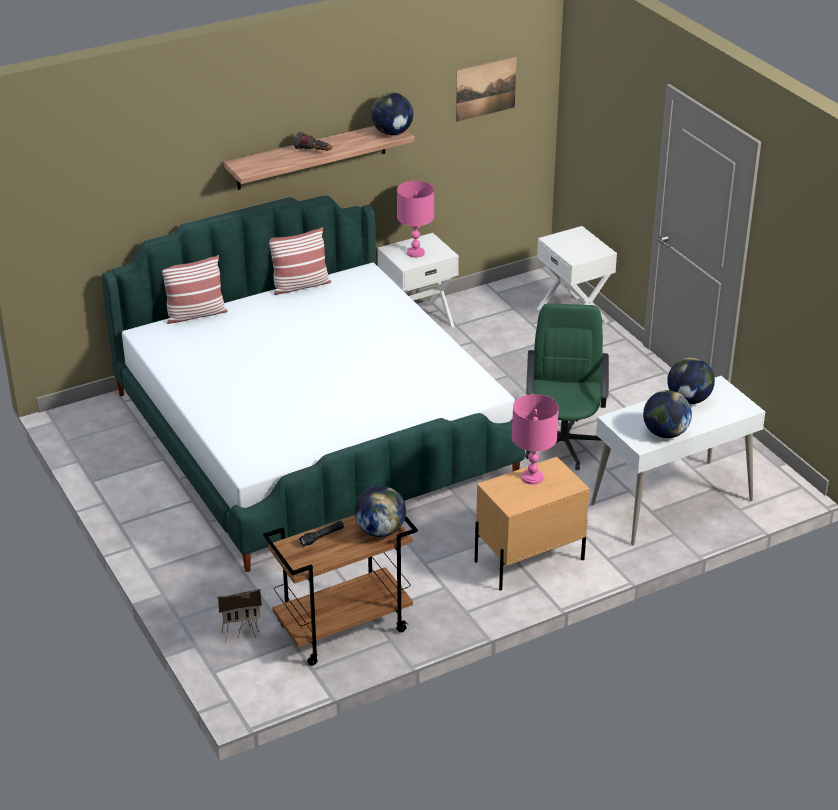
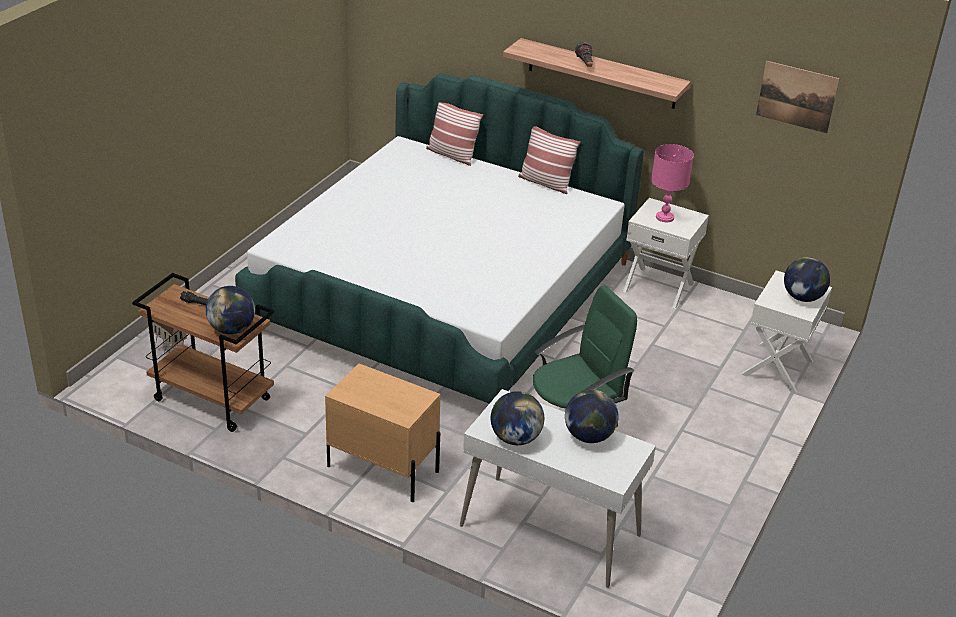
camera: 55 degrees right, 0 degrees up
(392, 133) = (666, 86): globe -> globe (802, 298)
(532, 478) = (393, 390): pink table lamp -> none

